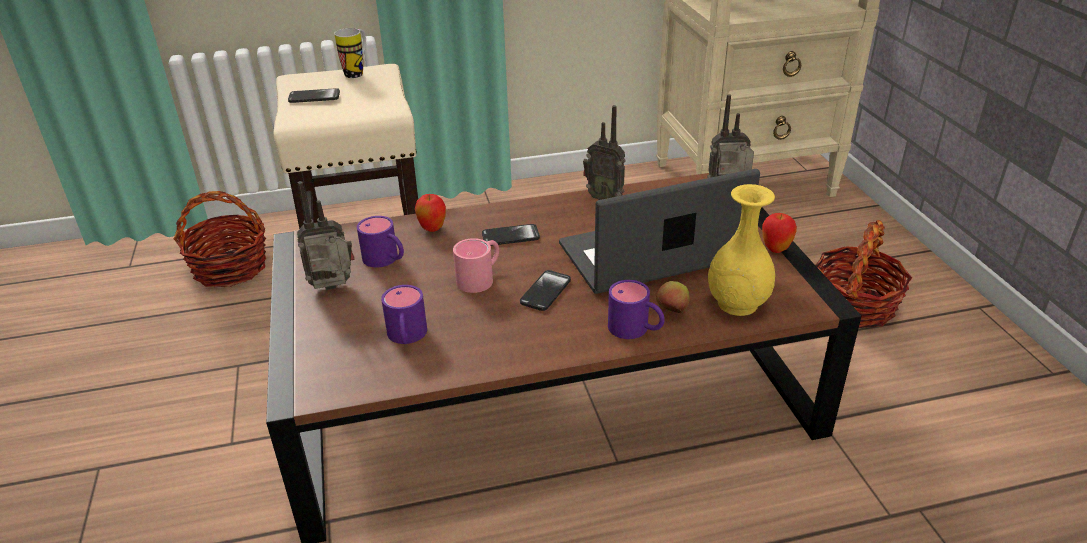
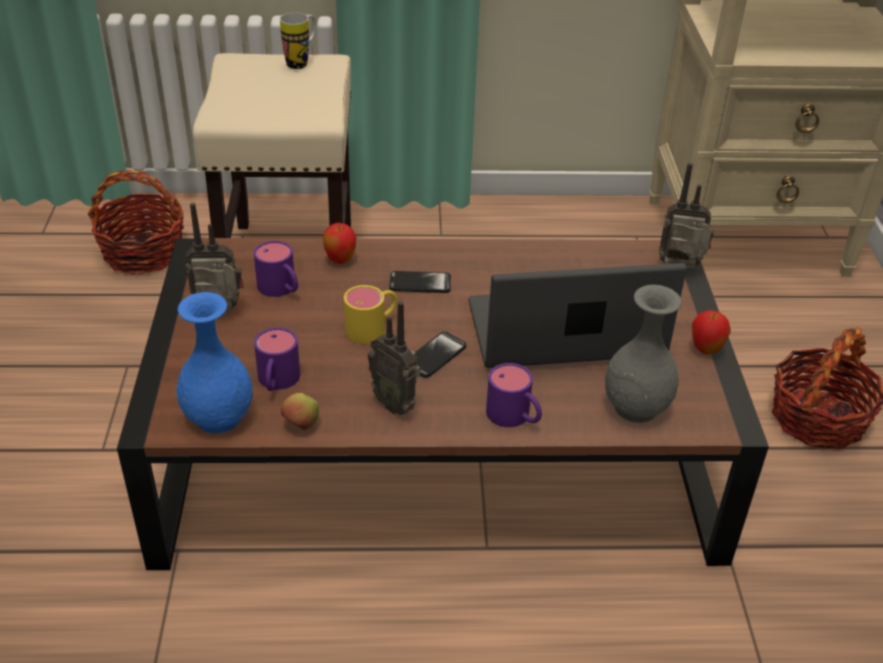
camera: 10 degrees right, 5 degrees up
(314, 97) = (247, 88): phone -> none
(361, 376) = (219, 417): none -> blue vase
(481, 277) = (373, 327): pink mug -> yellow mug
(605, 199) = (538, 254): radio -> radio (395, 403)
(672, 311) = (561, 403): apple -> apple (301, 425)
(737, 303) = (635, 407): yellow vase -> grey vase

